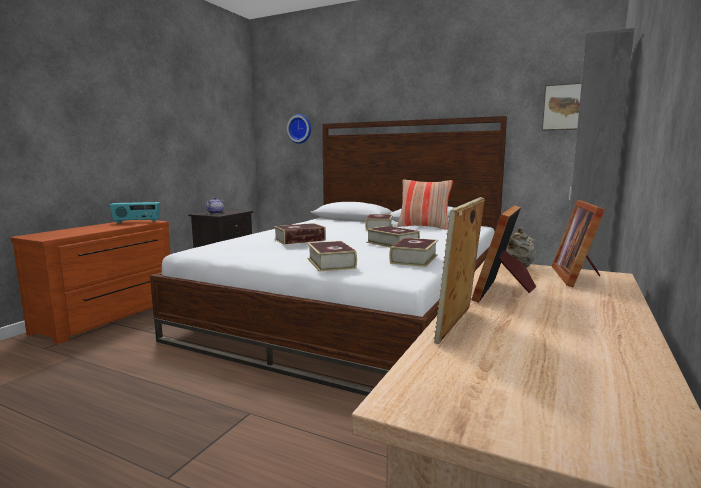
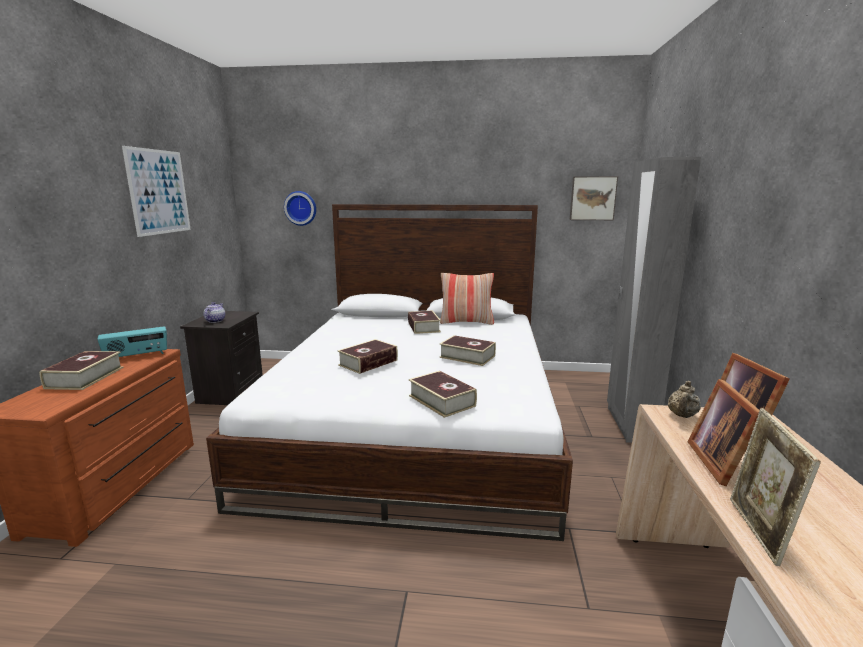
camera: 20 degrees left, 5 degrees up
(180, 107) = (159, 192): none -> picture
(414, 259) = (514, 381): book -> book (85, 377)

